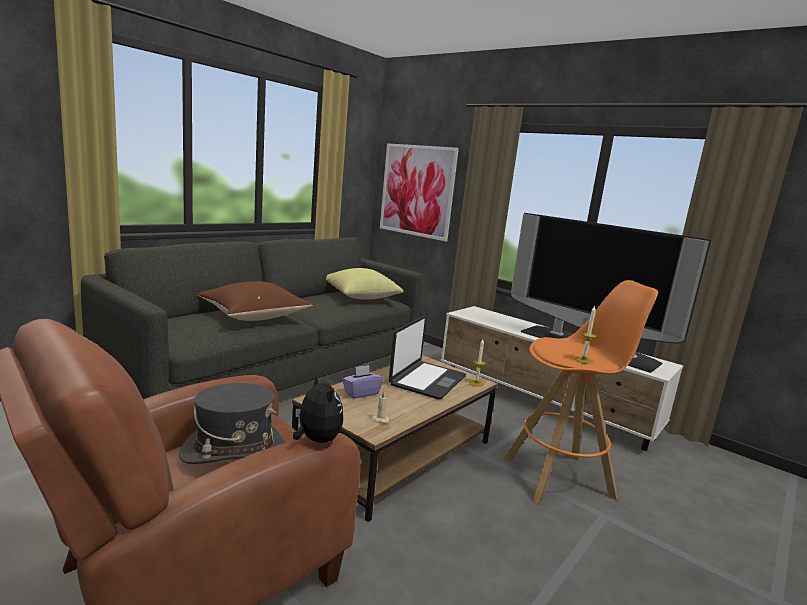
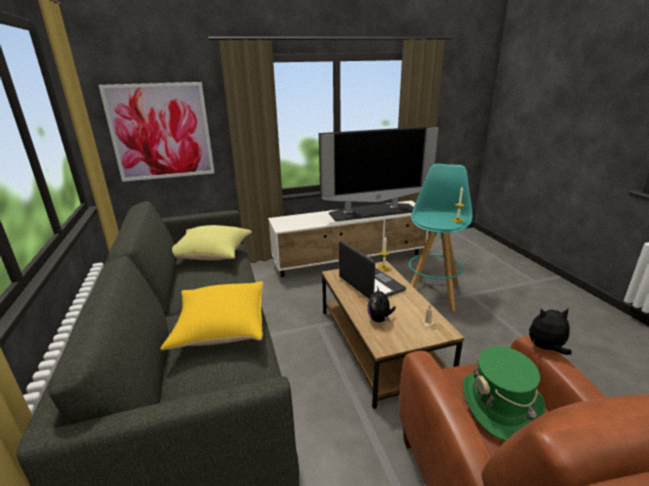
camera: 55 degrees left, 10 degrees up
(234, 450) = (500, 405): grey hat -> green hat
(255, 317) = (221, 328): brown pillow -> yellow pillow
(361, 393) = (380, 319): purple tissue box -> plush toy
(559, 477) = (432, 292): orange stool -> turquoise stool

